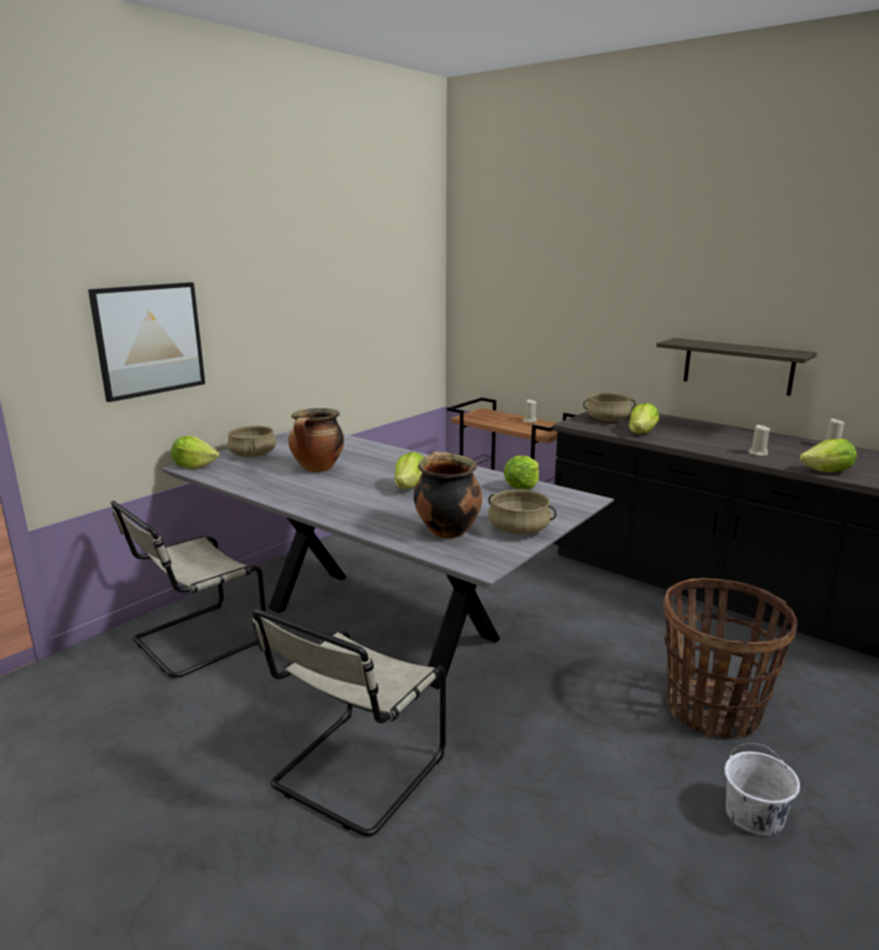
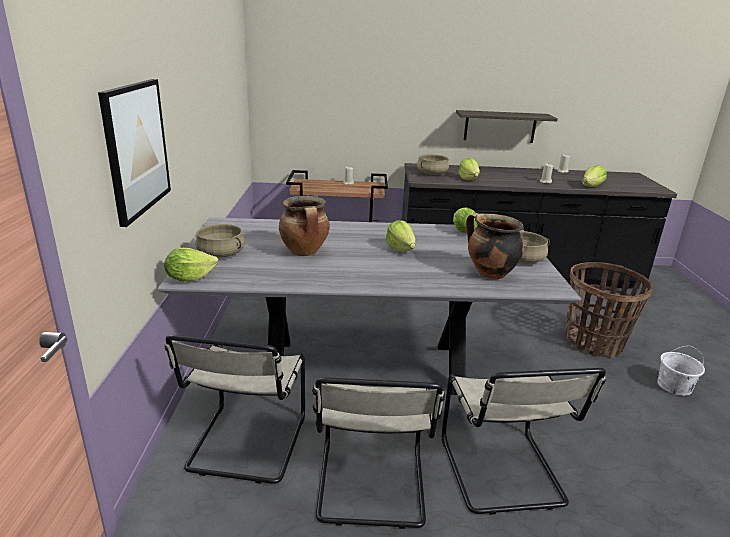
camera: 40 degrees left, 5 degrees up
(231, 717) = (371, 486): none -> beige chair

